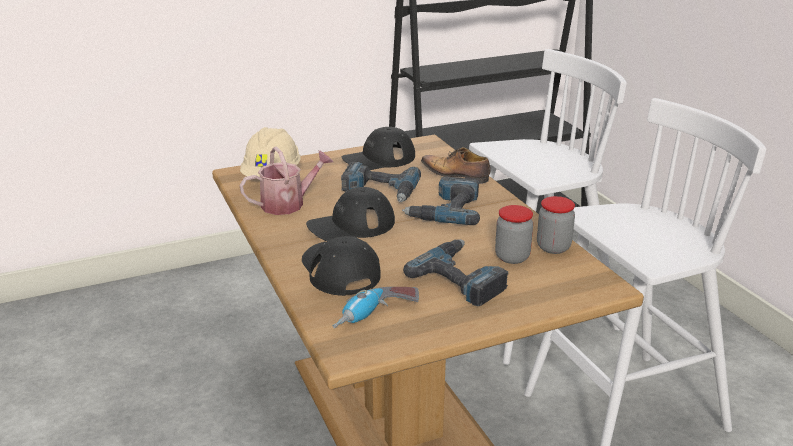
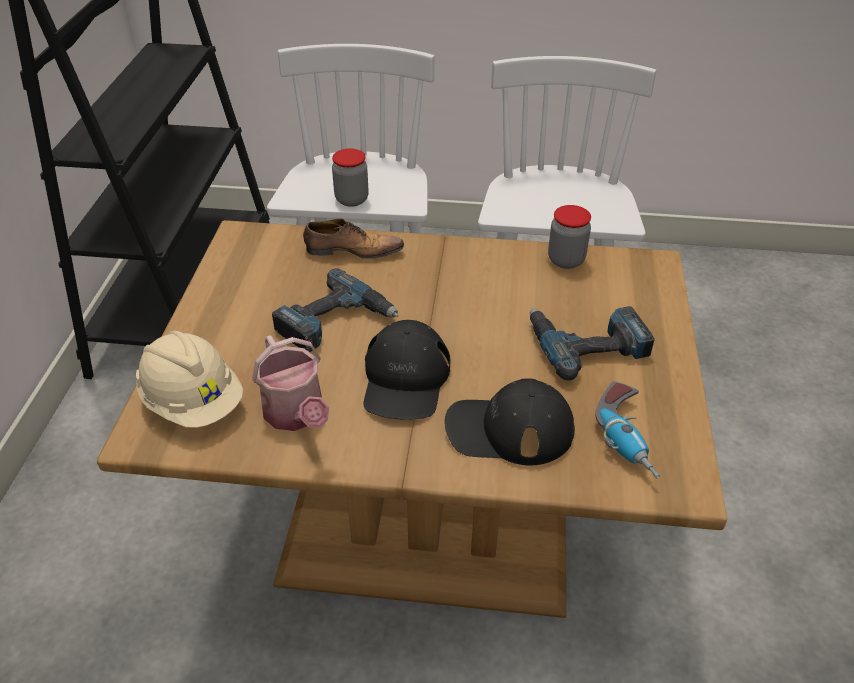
camera: 60 degrees left, 15 degrees up
(288, 204) = (297, 415): watering can -> watering can turned 150 degrees clockwise
(378, 159) = (245, 289): black cap -> none
(445, 210) = (430, 293): power drill -> none
(455, 175) = (352, 251): shoe -> shoe turned 150 degrees counterclockwise
(512, 257) = (567, 293): jar -> jar (351, 199)

